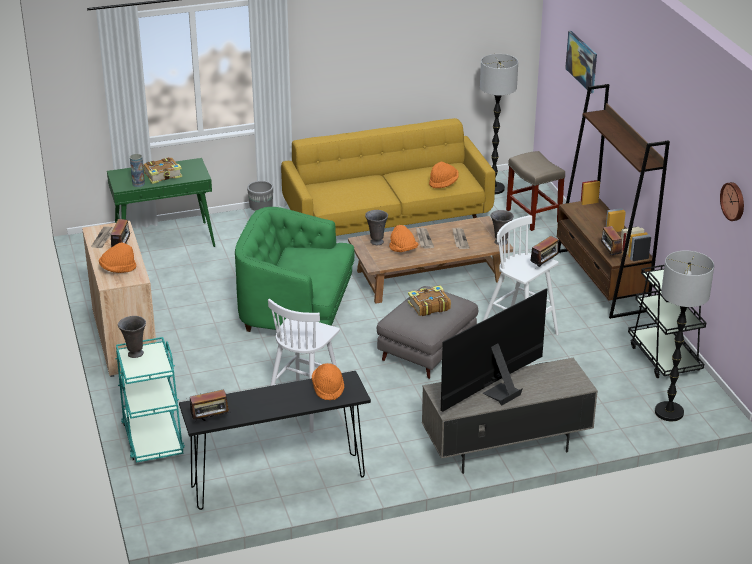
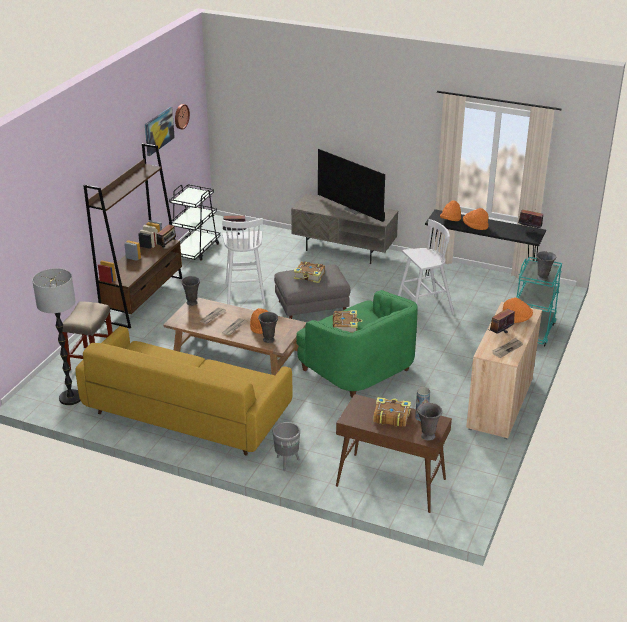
camera: 140 degrees left, 0 degrees up
(121, 174) = (427, 436): none -> grey vase
(165, 241) = (390, 483): green console table -> brown console table
(310, 260) = (346, 326): none -> book
(443, 183) = (155, 352): orange hat -> orange hat (475, 226)
(497, 392) = (353, 210): television -> television turned 45 degrees clockwise
(582, 61) = (40, 218): picture -> picture (158, 131)
(669, 412) = (242, 230): floor lamp -> none

